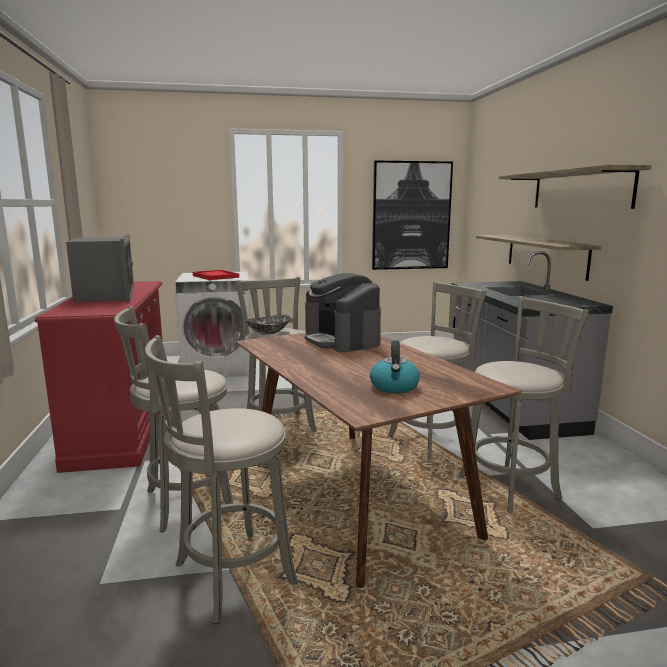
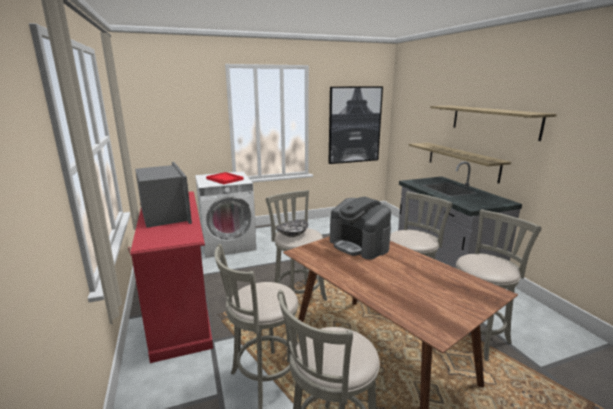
camera: 10 degrees left, 5 degrees up
(394, 387) = (434, 299): kettle -> none

